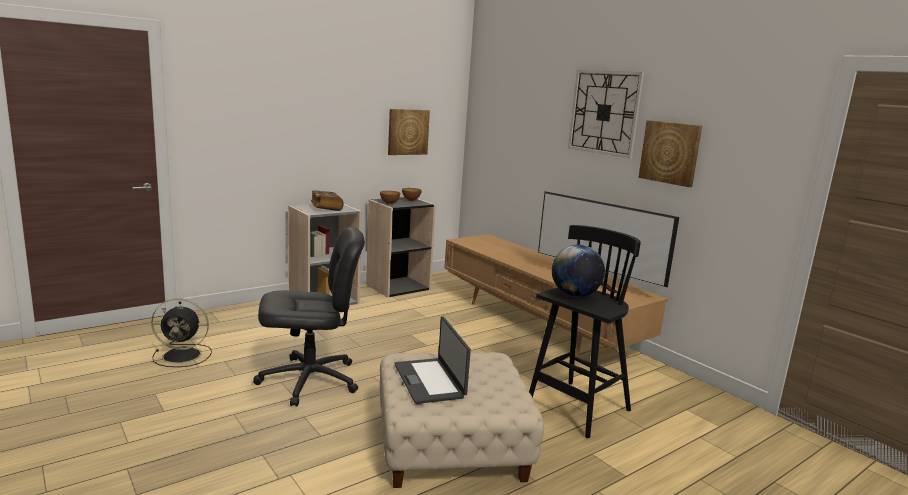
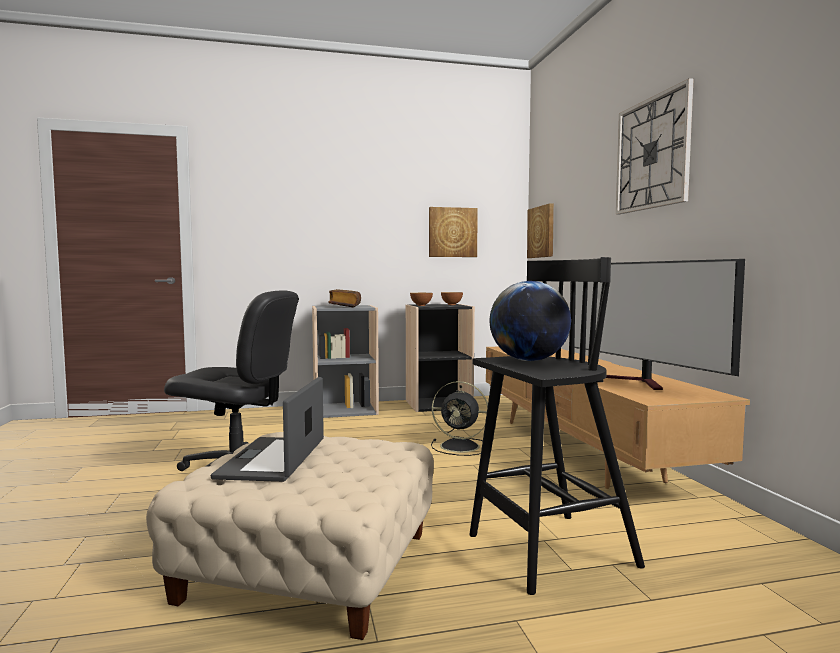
camera: 25 degrees right, 10 degrees down
(183, 355) = (154, 440): black fan -> black fan (461, 446)
(670, 152) = (736, 174): picture -> picture (541, 232)

